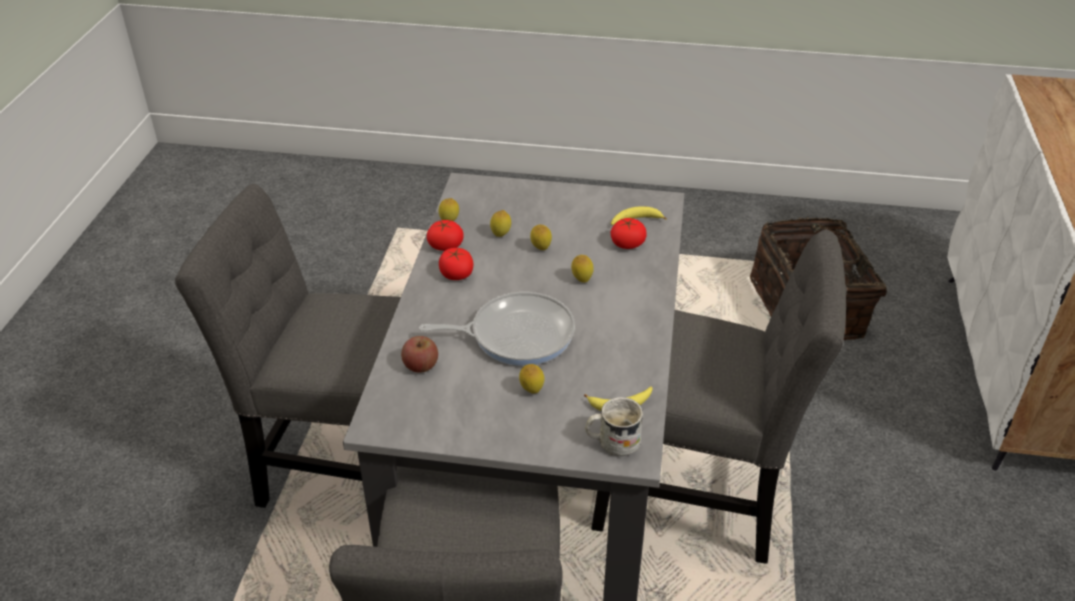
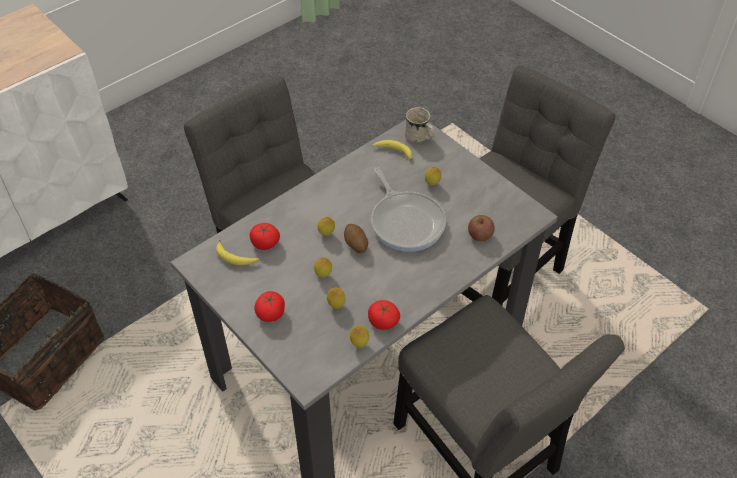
camera: 140 degrees left, 10 degrees up
(456, 274) = (399, 290): tomato -> tomato (271, 313)
(516, 334) = (406, 222): frying pan -> frying pan turned 150 degrees counterclockwise
(541, 286) = (356, 245): none -> potato

